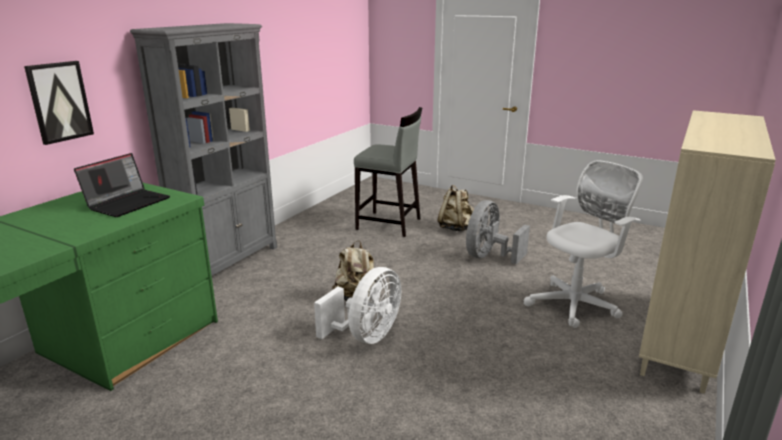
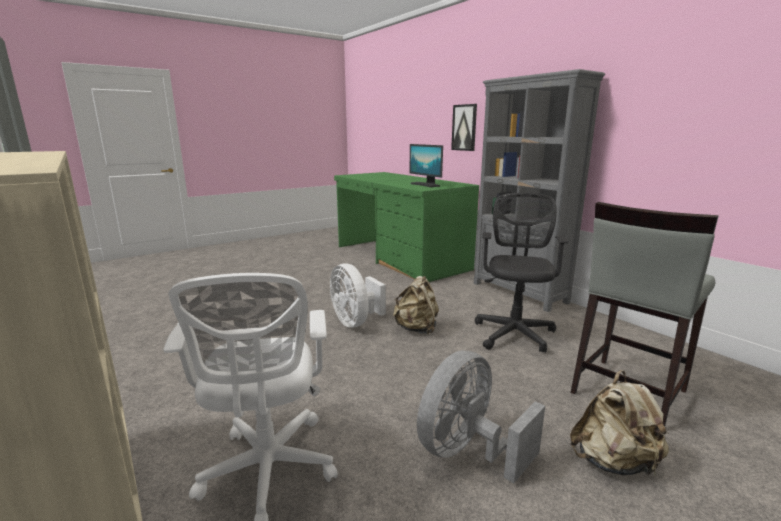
camera: 115 degrees right, 5 degrees down
(128, 203) = (425, 185): laptop -> monitor
(330, 257) = (514, 332): none -> black office chair
(489, 256) = (468, 451): grey fan -> grey fan turned 105 degrees counterclockwise

